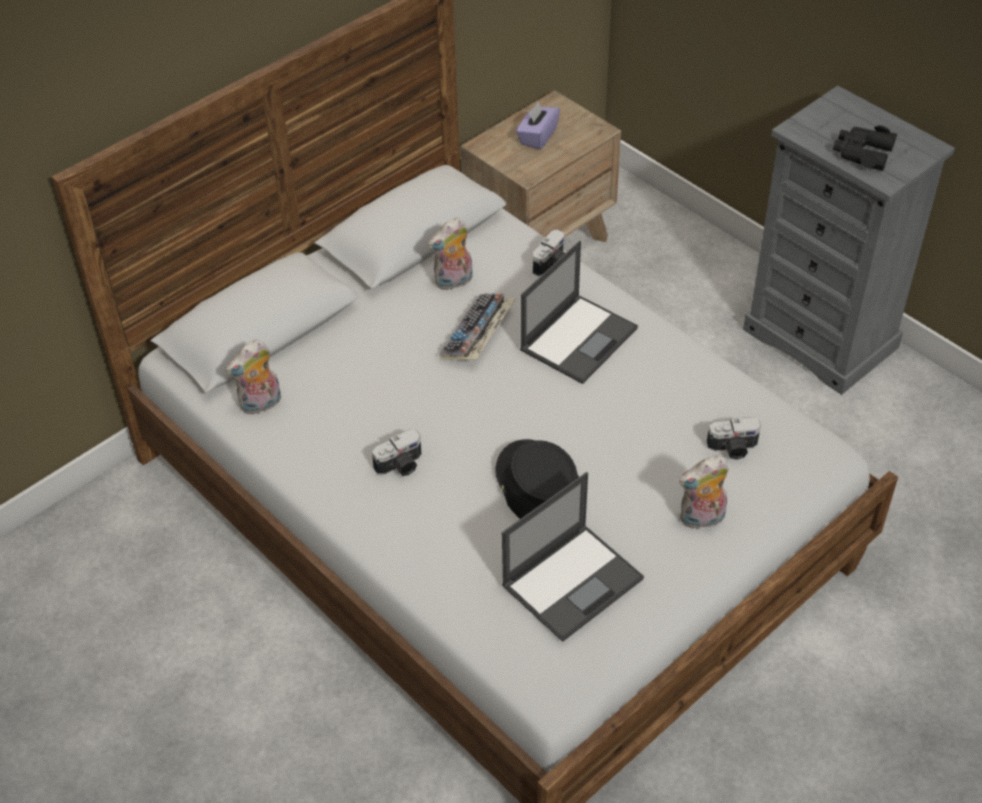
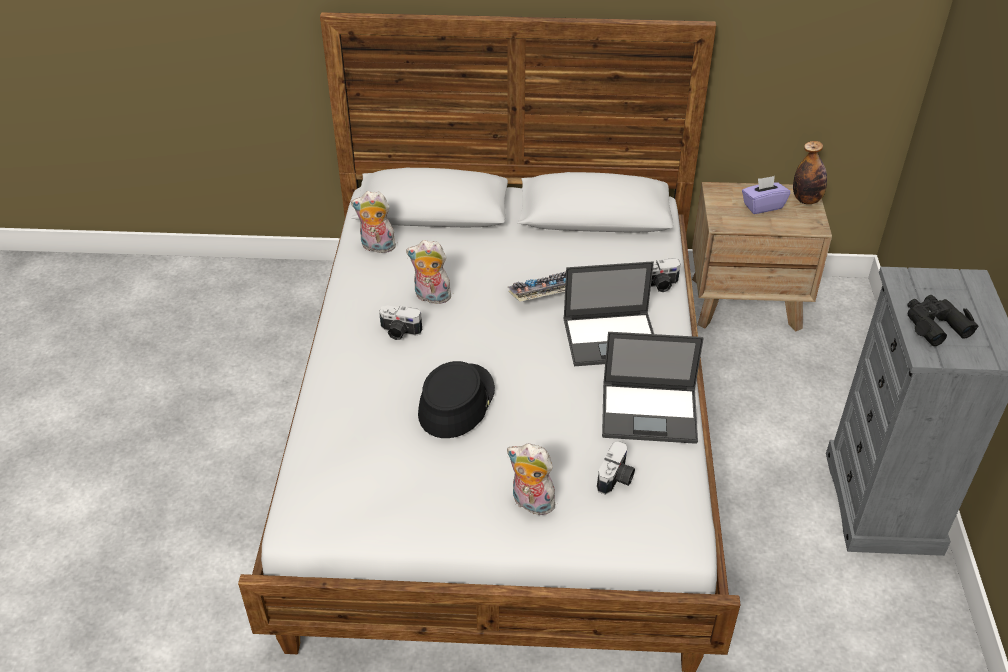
camera: 45 degrees right, 5 degrees down
(453, 282) = (580, 255): plush toy -> plush toy (431, 297)
(563, 109) = (806, 199): none -> bottle
(573, 581) = (396, 470): laptop -> laptop (650, 412)
(733, 449) = (617, 479): camera -> camera turned 105 degrees counterclockwise

